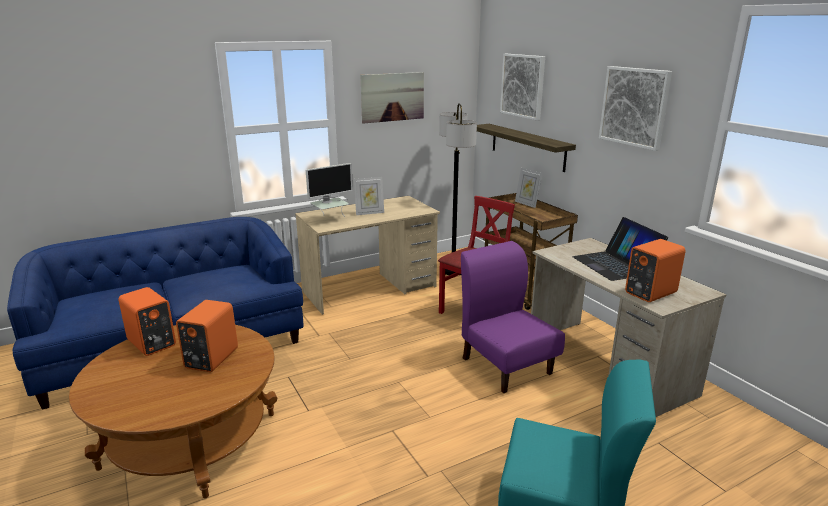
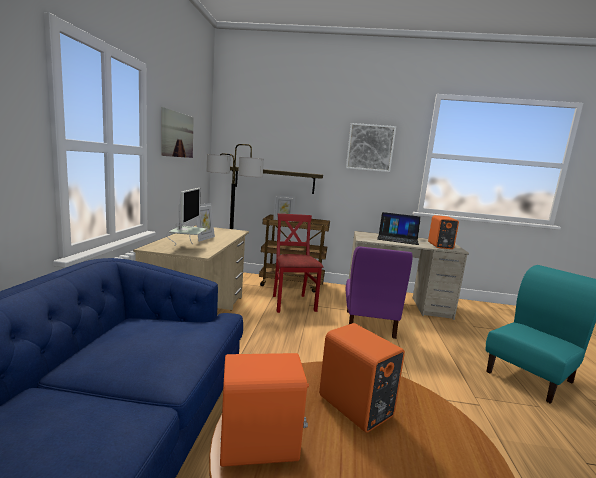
camera: 55 degrees left, 10 degrees down
(506, 365) = (369, 324): purple chair -> purple chair turned 90 degrees counterclockwise
(523, 86) = (268, 136): picture -> none

